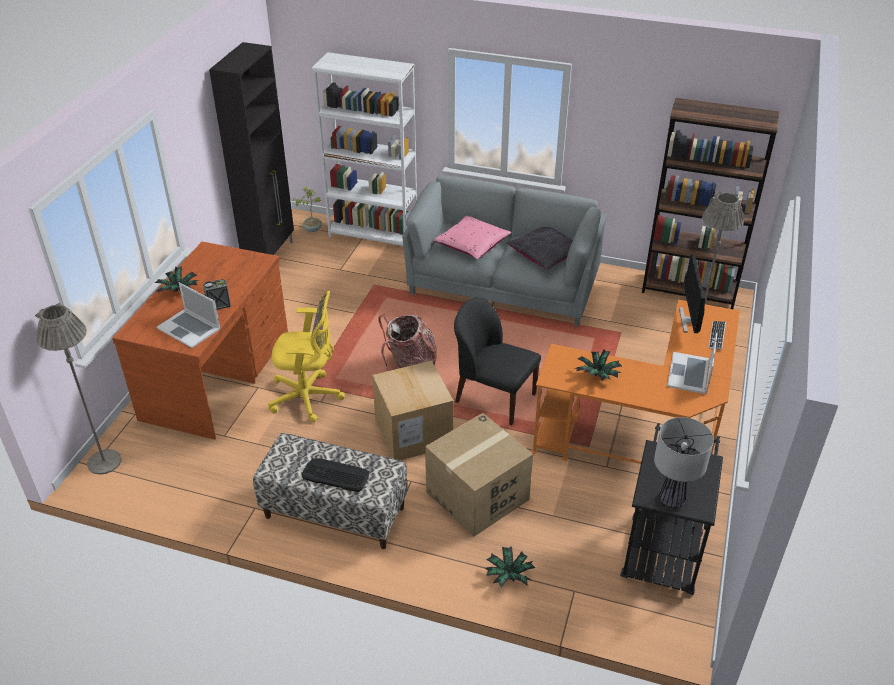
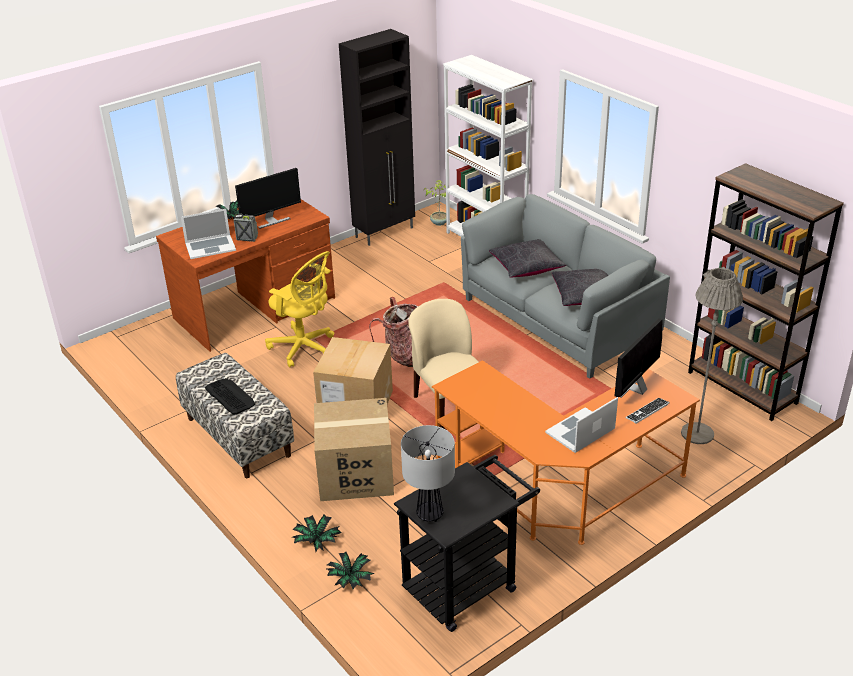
camera: 35 degrees right, 5 degrees down
(104, 462) = (126, 337): grey floor lamp -> none
(189, 328) = (210, 247): laptop -> laptop turned 90 degrees counterclockwise
(224, 279) = (271, 221): none -> monitor
(472, 245) = (526, 267): pink pillow -> black pillow
(493, 398) = (449, 406): black chair -> beige chair
(597, 375) = (492, 399): potted plant -> potted plant (350, 579)

